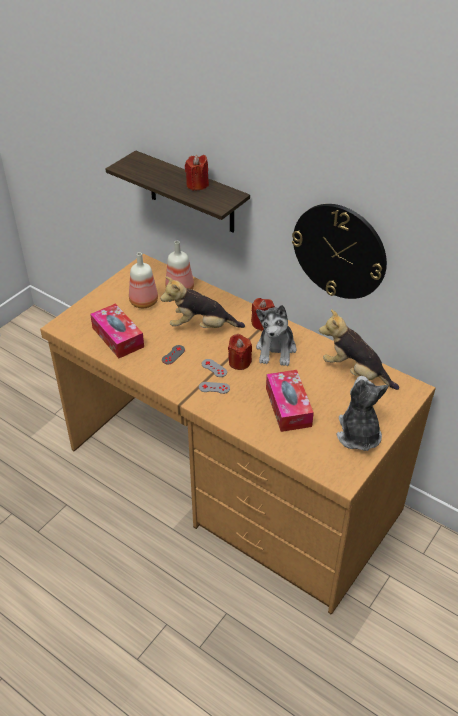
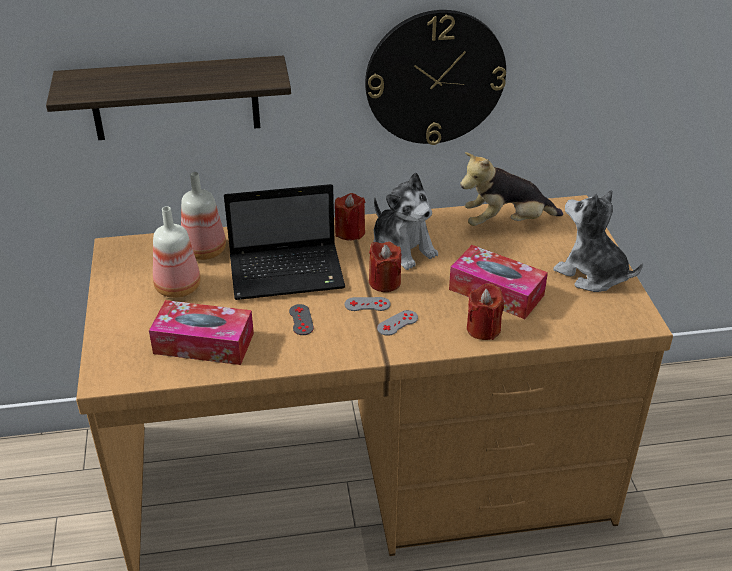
camera: 45 degrees left, 5 degrees down
(197, 185) = (205, 71): red candle -> red candle (483, 329)
(201, 327) = (289, 273): plush toy -> laptop

